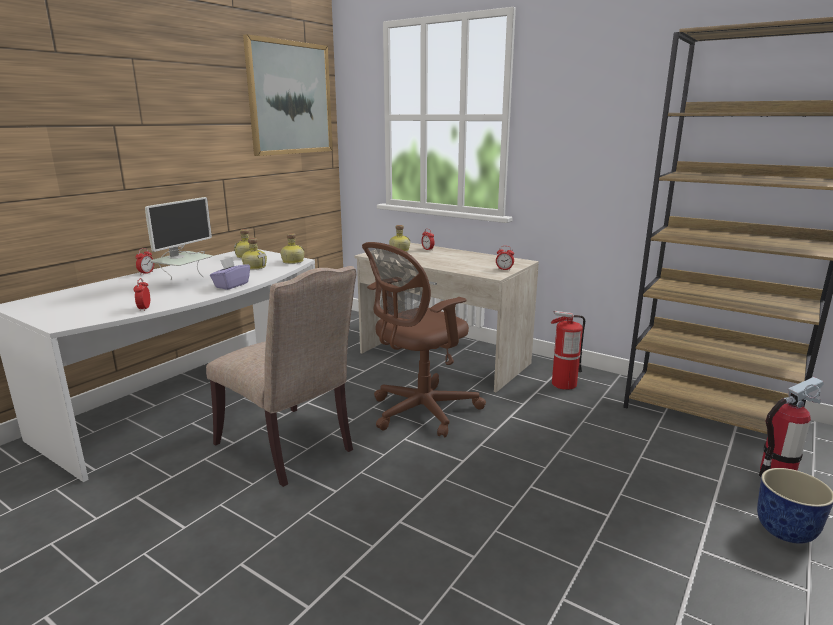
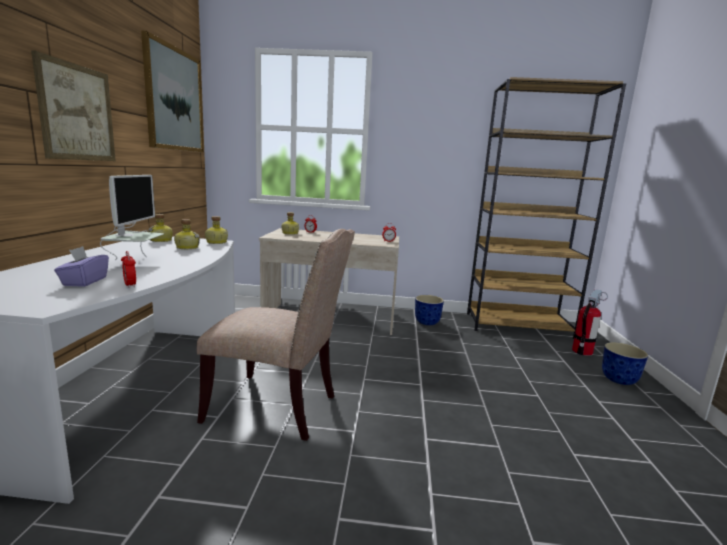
camera: 30 degrees left, 5 degrees down
(146, 273) = (68, 257): alarm clock -> none
(164, 136) = (77, 113): none -> picture
(231, 285) = (191, 261): purple tissue box -> purple tissue box (84, 281)
(420, 412) = (354, 358): brown office chair -> none
(563, 384) = (427, 323): fire extinguisher -> planter

